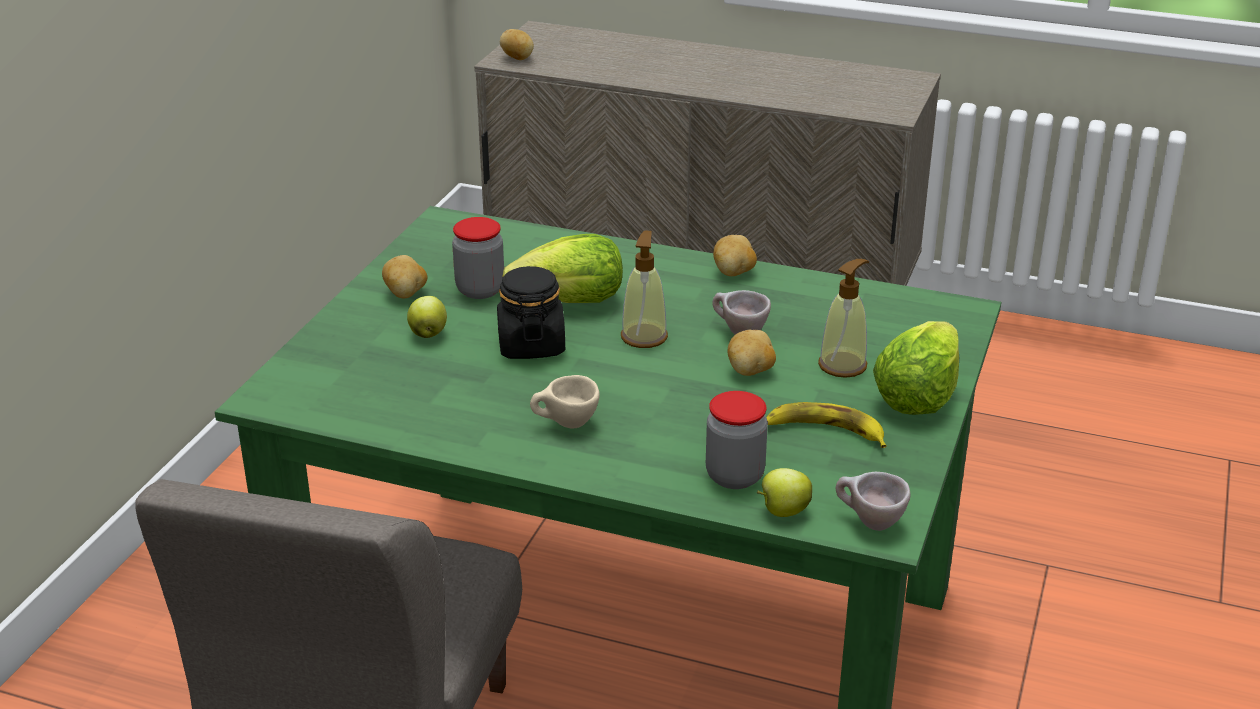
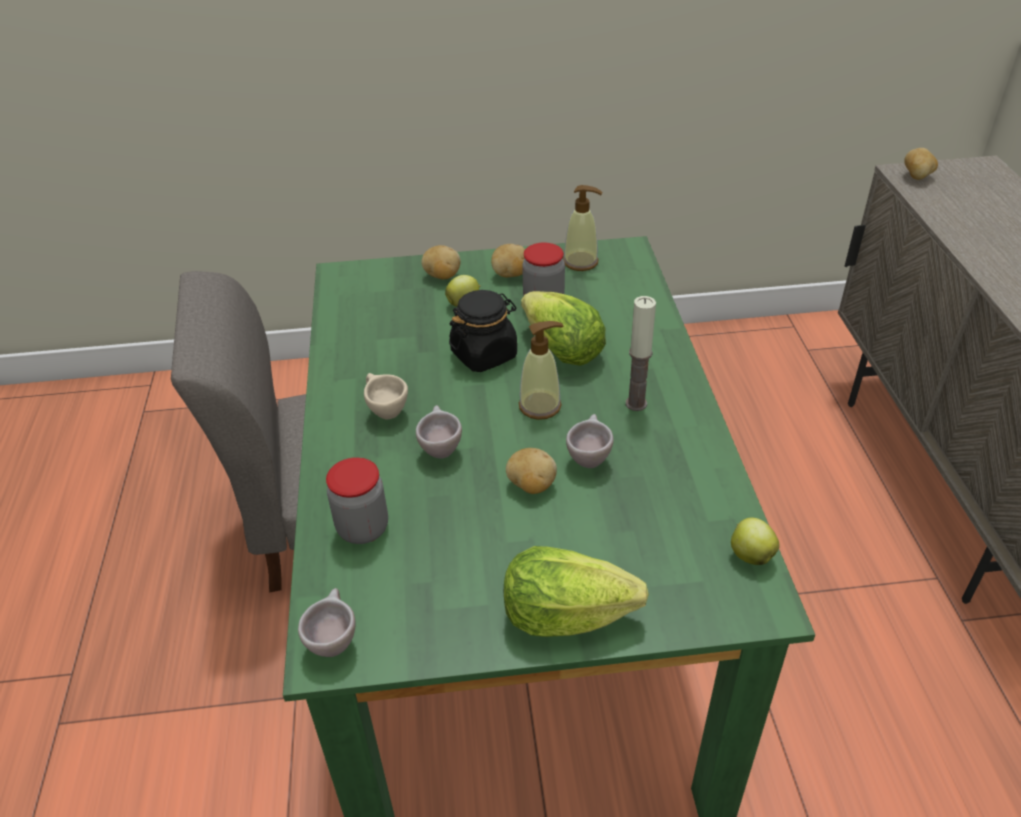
camera: 65 degrees right, 10 degrees up
(655, 406) = (439, 448): none -> beige cup
(687, 289) = (636, 404): none -> candle
(734, 272) = (690, 421): potato -> potato (442, 276)
(783, 511) = (325, 575): apple -> apple (750, 555)
(825, 431) = (463, 565): banana -> none
(842, 365) = (584, 543): soap dispenser -> soap dispenser (581, 262)

